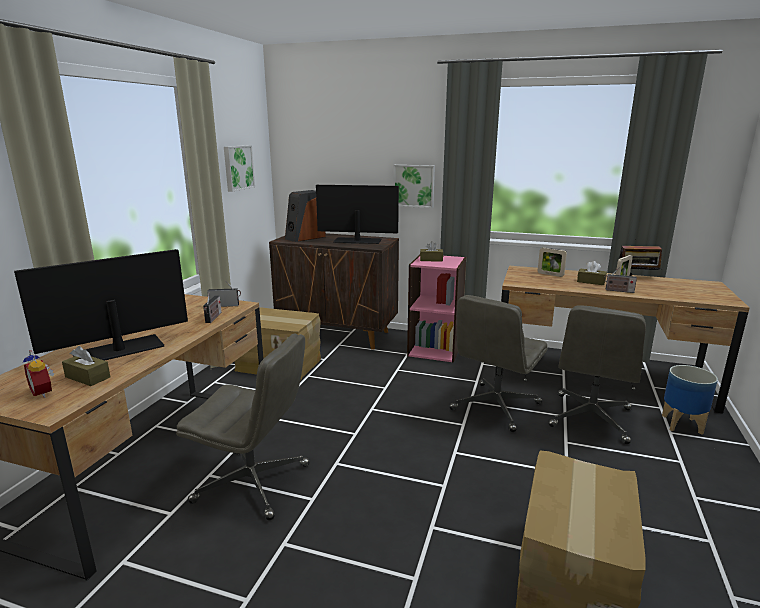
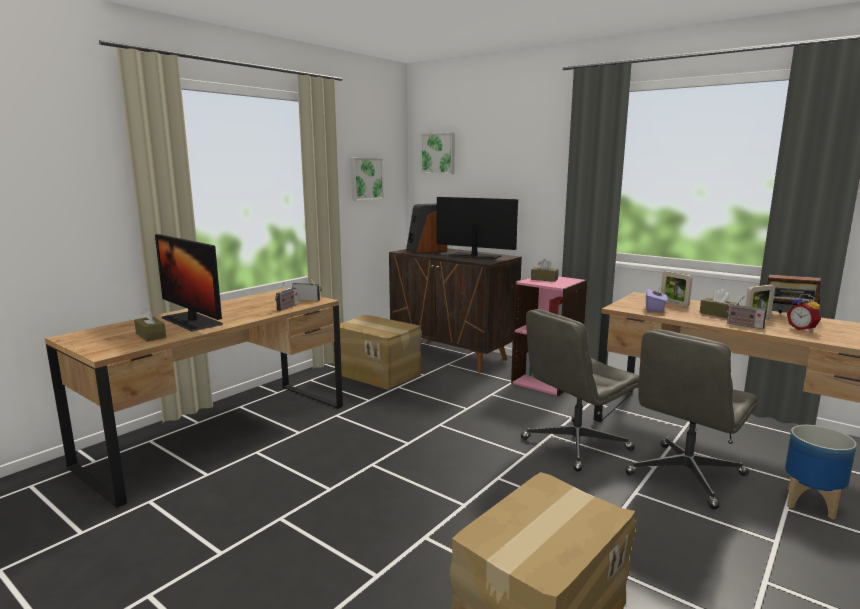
camera: 20 degrees right, 5 degrees down
(44, 392) = (112, 341): alarm clock -> alarm clock (802, 329)
(119, 350) = (191, 321): monitor -> monitor turned 120 degrees counterclockwise
(254, 483) = (288, 466): grey office chair -> none
(414, 186) = (540, 200): picture -> picture (438, 153)
(542, 281) = (655, 309): none -> purple tissue box

